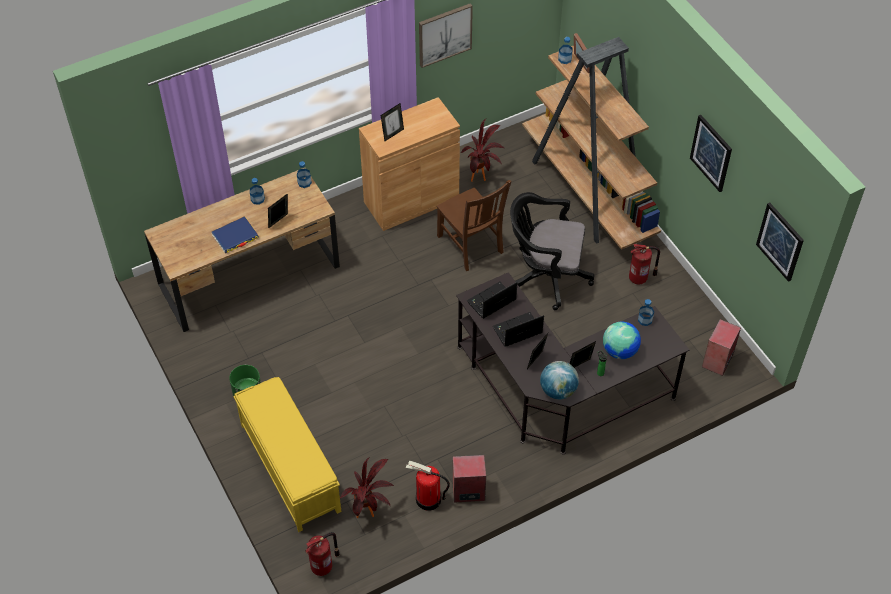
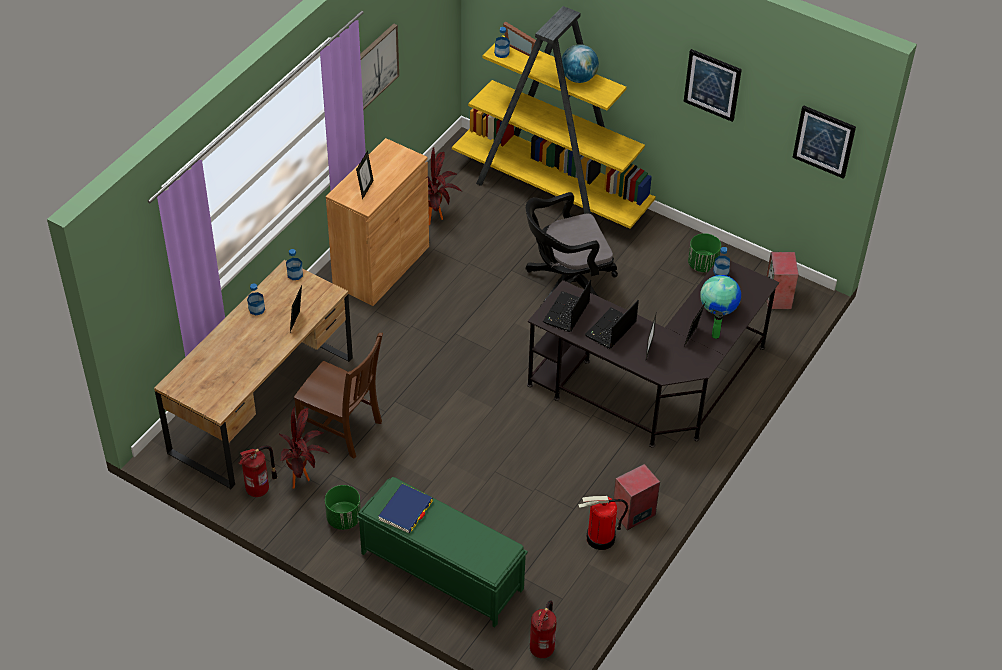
camera: 30 degrees left, 5 degrees down
(235, 236) = (260, 354): blue book -> blue book (405, 510)
(289, 467) = (441, 570): yellow bench -> green bench
(370, 513) = (553, 577): potted plant -> potted plant (304, 479)
(471, 246) = (473, 285): brown chair -> brown chair (342, 428)
(558, 390) = (688, 367): globe -> globe (578, 78)
(588, 193) = (552, 193): brown bookcase -> yellow bookcase
(639, 278) = (655, 252): fire extinguisher -> fire extinguisher (259, 489)
(672, 305) = (703, 264): none -> green planter

